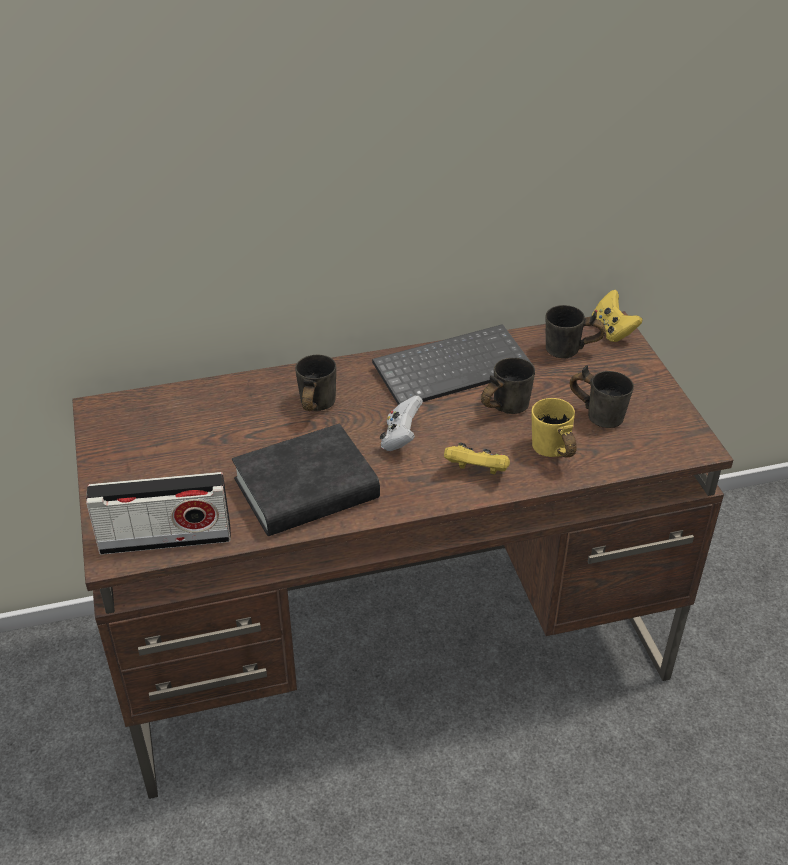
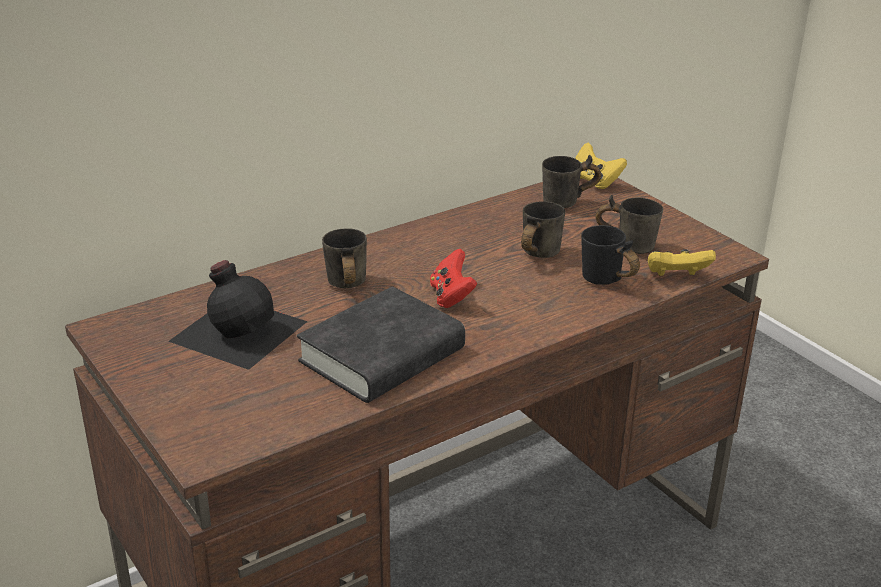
camera: 20 degrees left, 10 degrees down
(165, 539) = (254, 429): radio -> none
(203, 434) = (238, 329): none -> black bottle
(400, 438) = (451, 296): white game controller -> red game controller
(453, 367) = (465, 231): keyboard -> none
(477, 472) = (545, 310): yellow game controller -> yellow game controller (676, 276)
(549, 454) = (604, 283): yellow mug -> black mug

